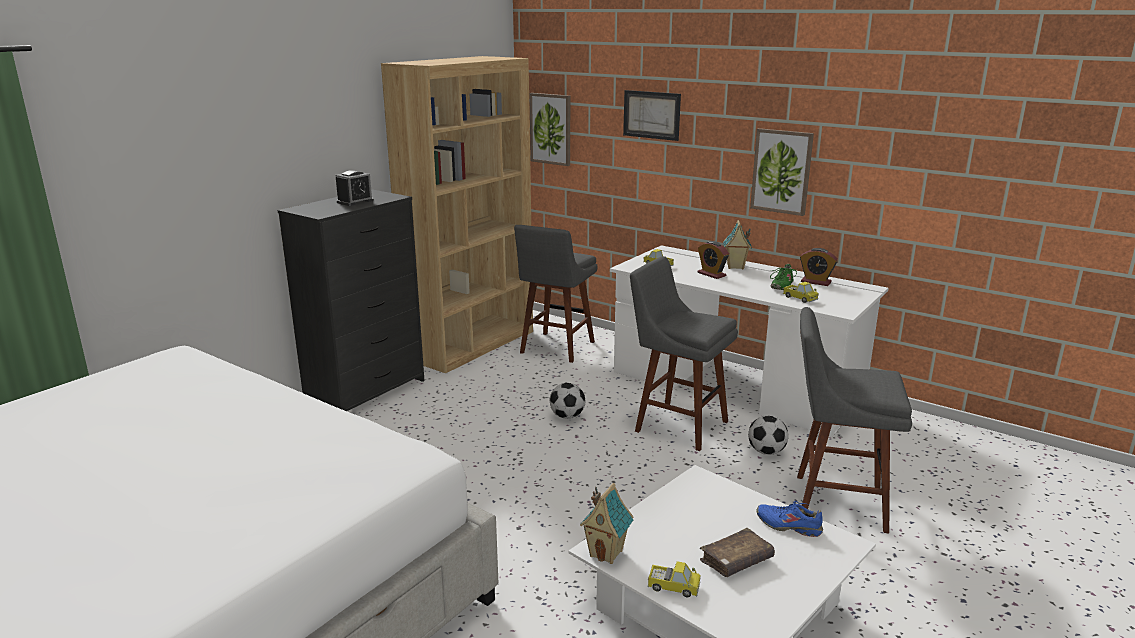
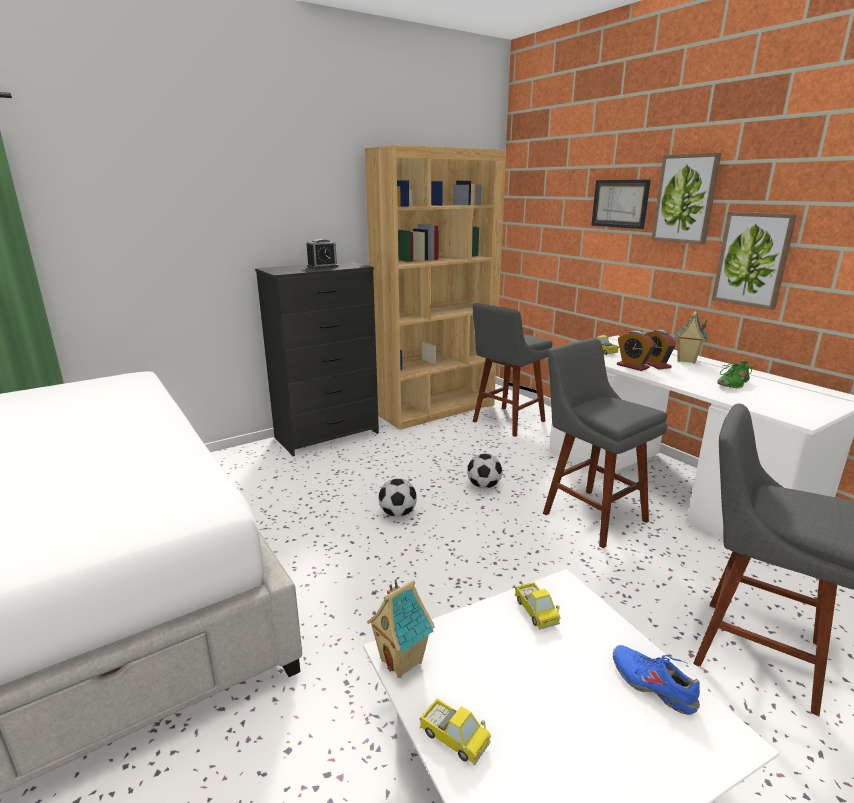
camera: 20 degrees right, 0 degrees up
(551, 129) = (530, 222): picture -> picture (685, 199)
(736, 561) = (557, 721): brown book -> none
(766, 452) = (681, 565): football -> football (398, 514)
(800, 298) = (750, 399): toy truck -> toy truck (536, 612)
(816, 282) = (777, 384): alarm clock -> alarm clock (632, 366)

